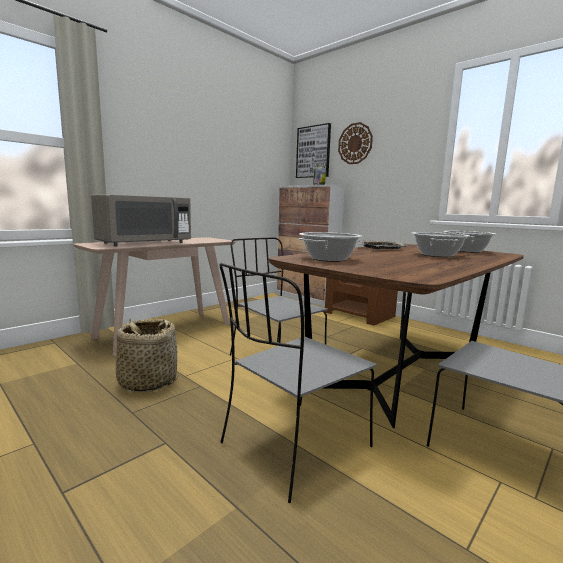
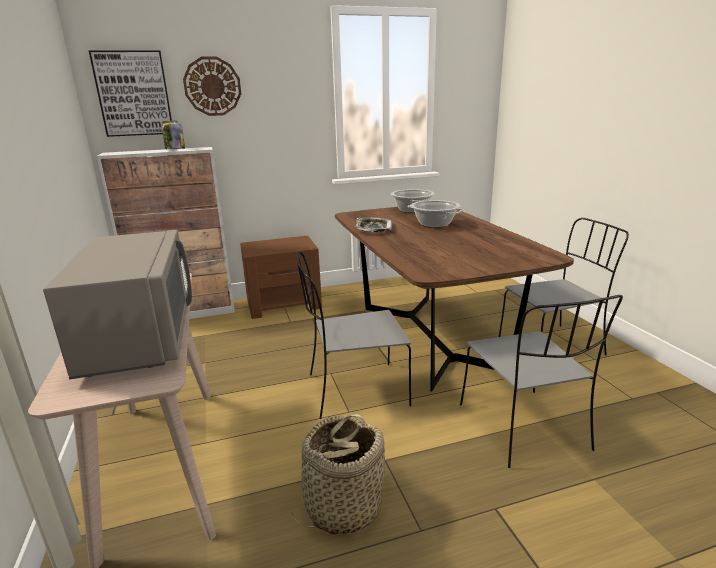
camera: 60 degrees left, 10 degrees up
(328, 259) = (442, 261): cooking pot -> none

